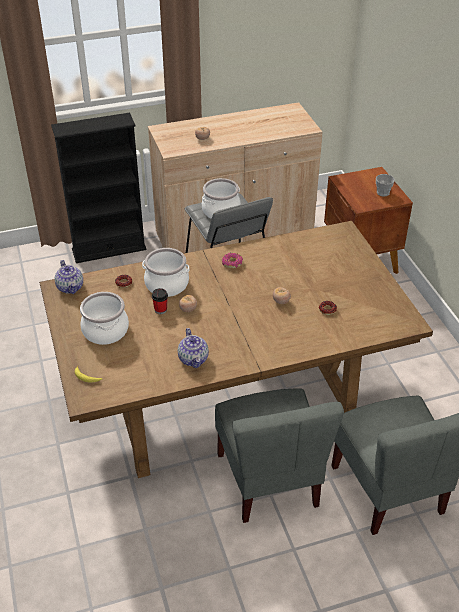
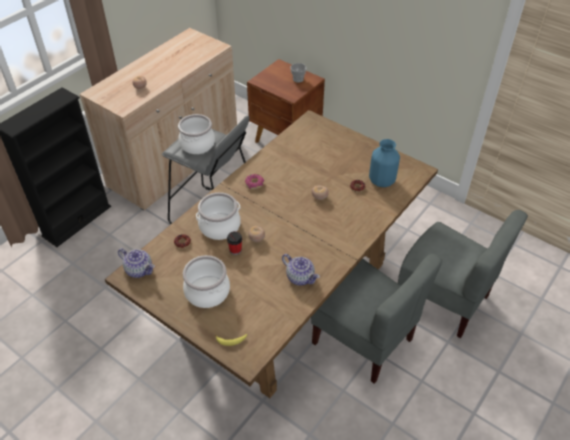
camera: 35 degrees left, 5 degrees up
(359, 315) = (382, 181): none -> blue vase

